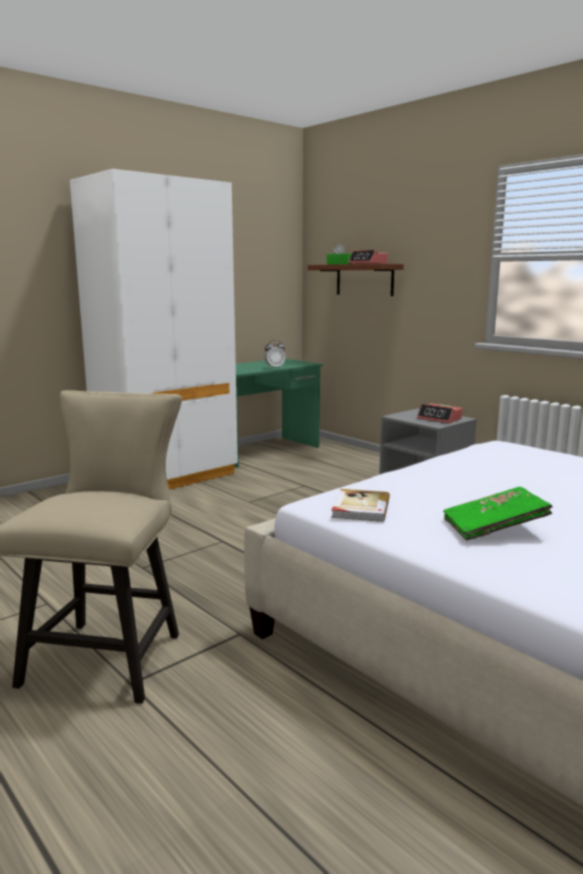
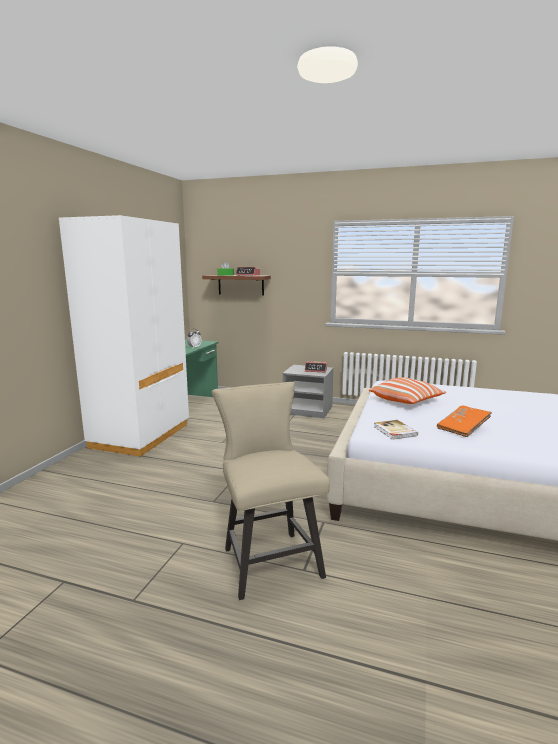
camera: 30 degrees left, 0 degrees up
(474, 473) = (406, 401): none -> pillow
(493, 528) = (463, 428): green book -> orange book

